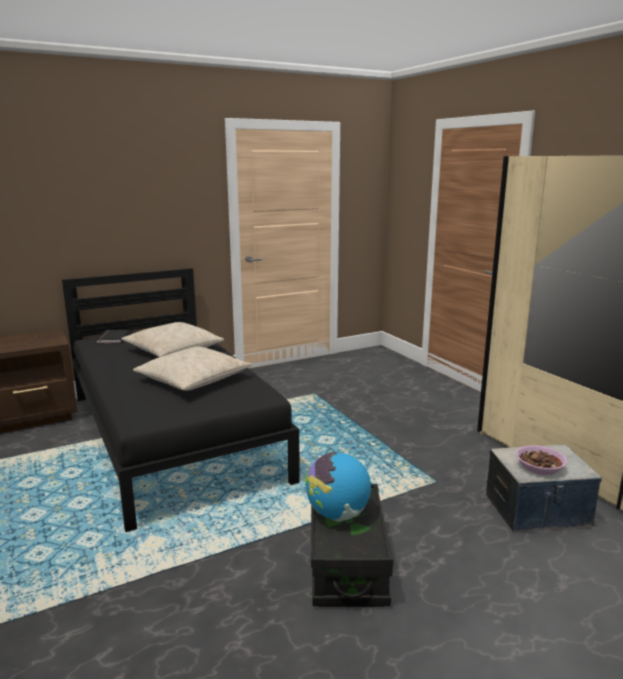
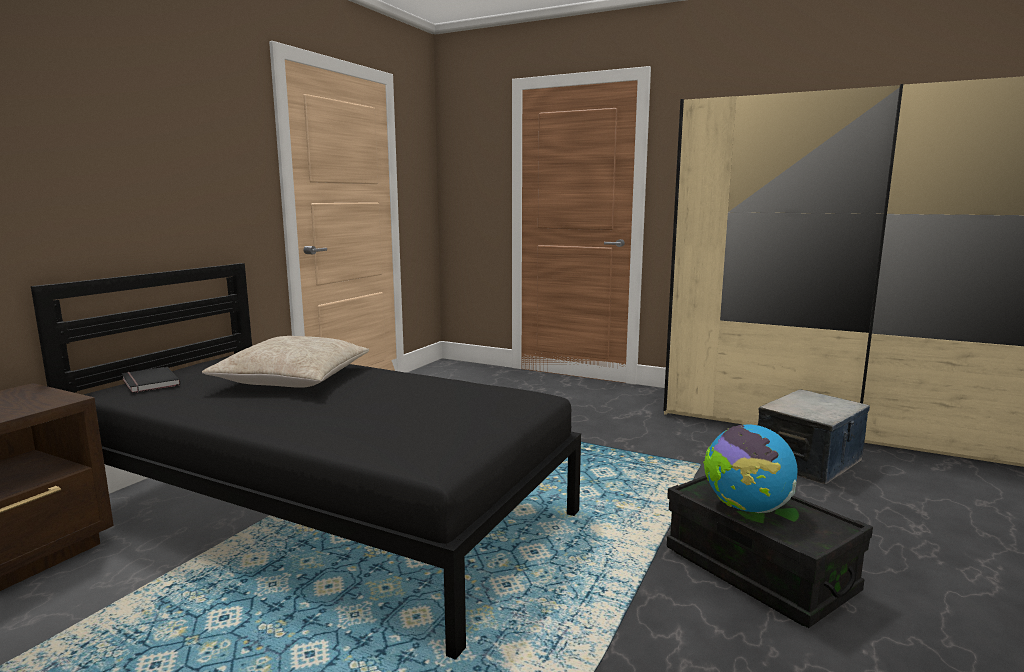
camera: 35 degrees left, 5 degrees down
(193, 379) = (400, 402): beige pillow -> none
(539, 467) = (821, 410): bowl -> none

